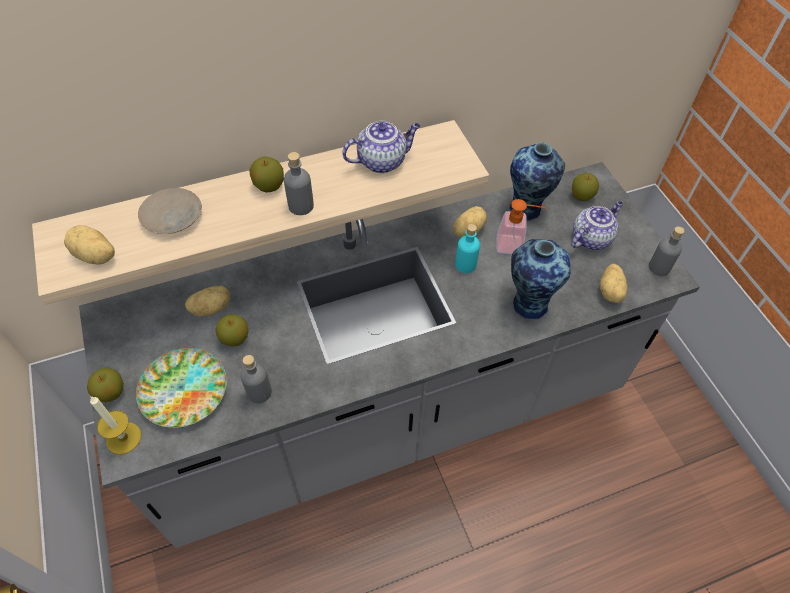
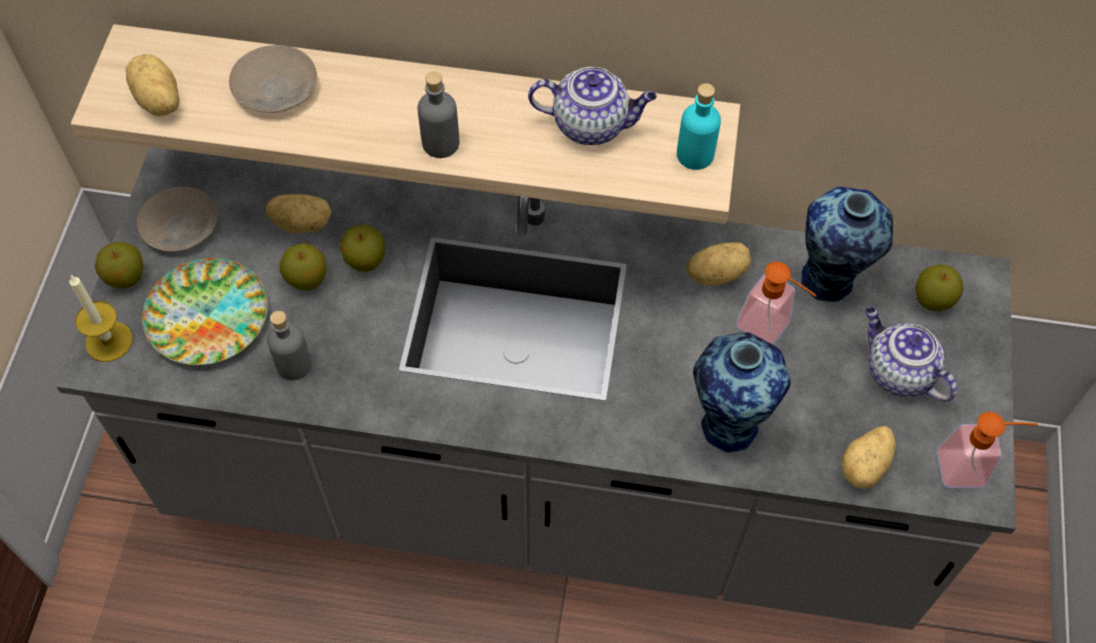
camera: 30 degrees right, 5 degrees up
(130, 345) = (180, 226): none -> beige plate
(269, 186) = (419, 96): apple -> apple (365, 260)
(465, 265) = (677, 323): turquoise bottle -> turquoise bottle (695, 155)
(591, 238) = (897, 372): teapot -> teapot turned 120 degrees counterclockwise
(659, 267) = (971, 468): grey bottle -> soap dispenser

